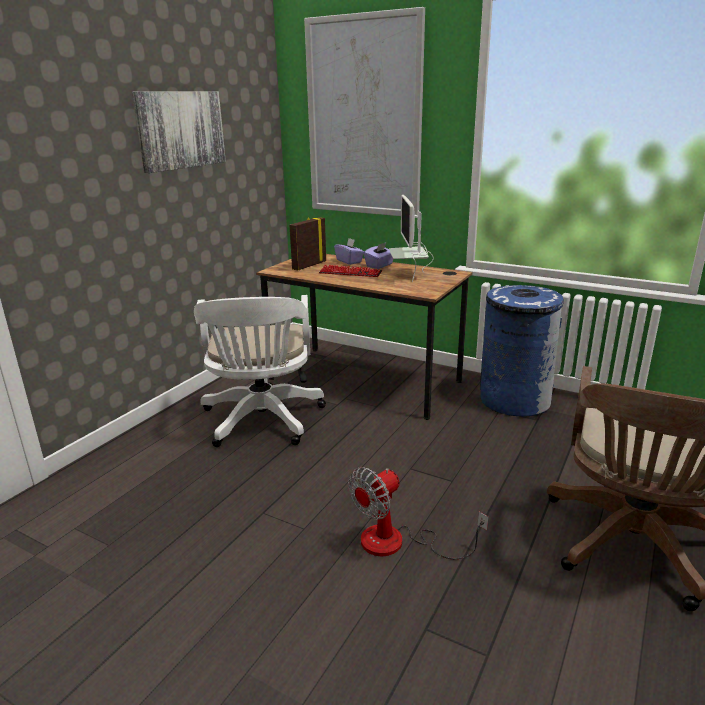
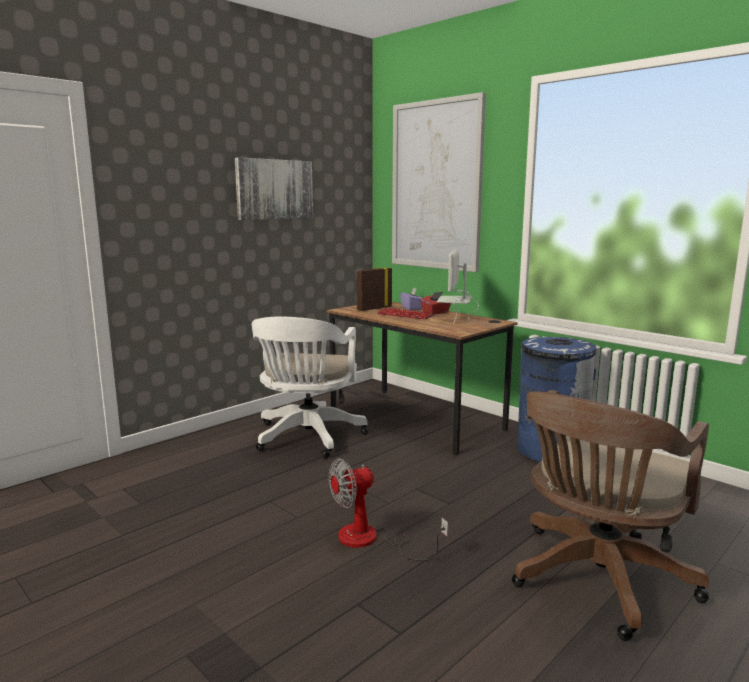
camera: 15 degrees right, 10 degrees down
(379, 265) = (436, 312): purple tissue box -> red tissue box

